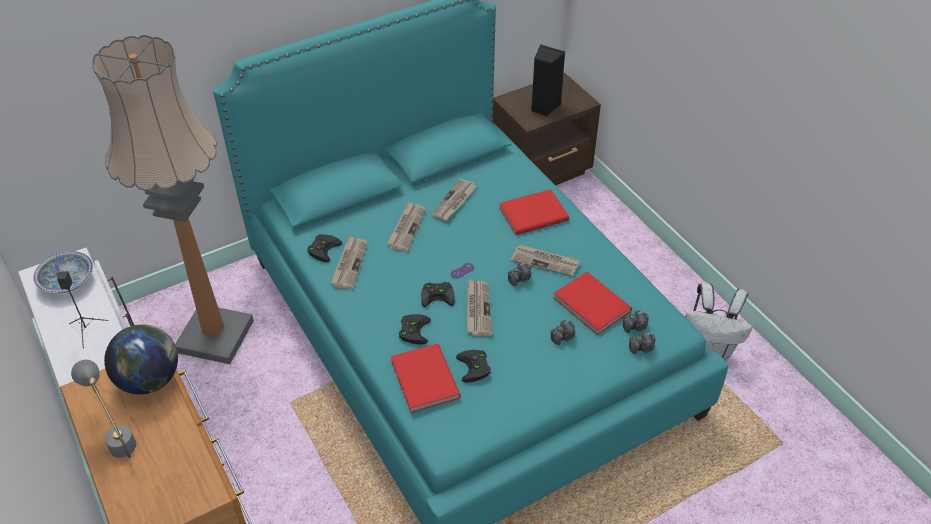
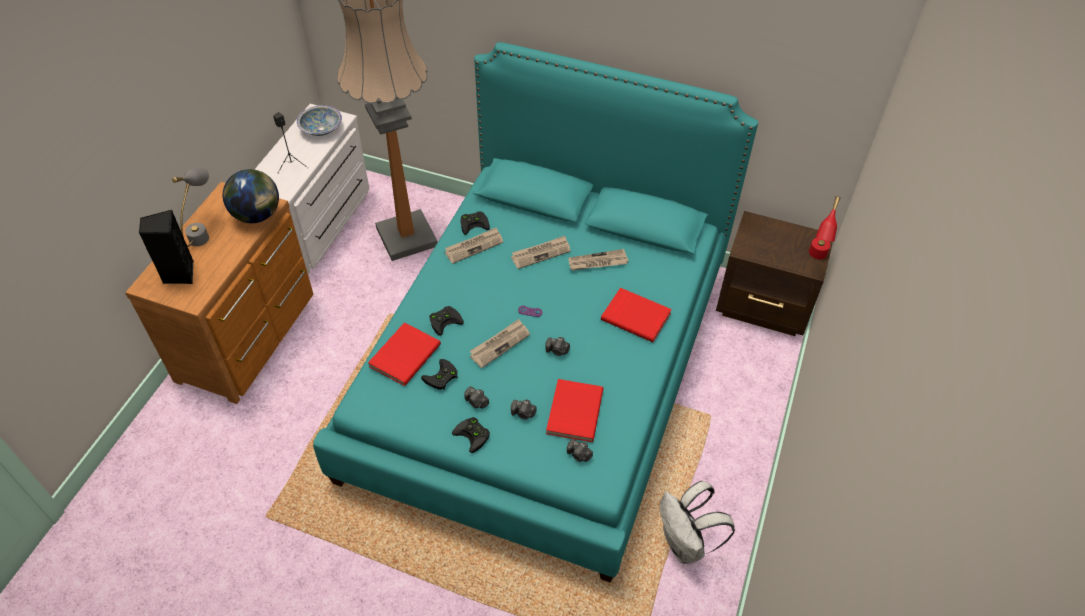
camera: 50 degrees right, 5 degrees up
(438, 295) = (492, 313): black game controller -> black game controller (474, 435)
(543, 107) = (772, 247): black speaker -> black speaker (179, 274)
(545, 261) = (591, 355): newspaper -> none
(577, 94) = (816, 259): none -> red table lamp
(642, 348) = (560, 472): camera -> camera (476, 402)

